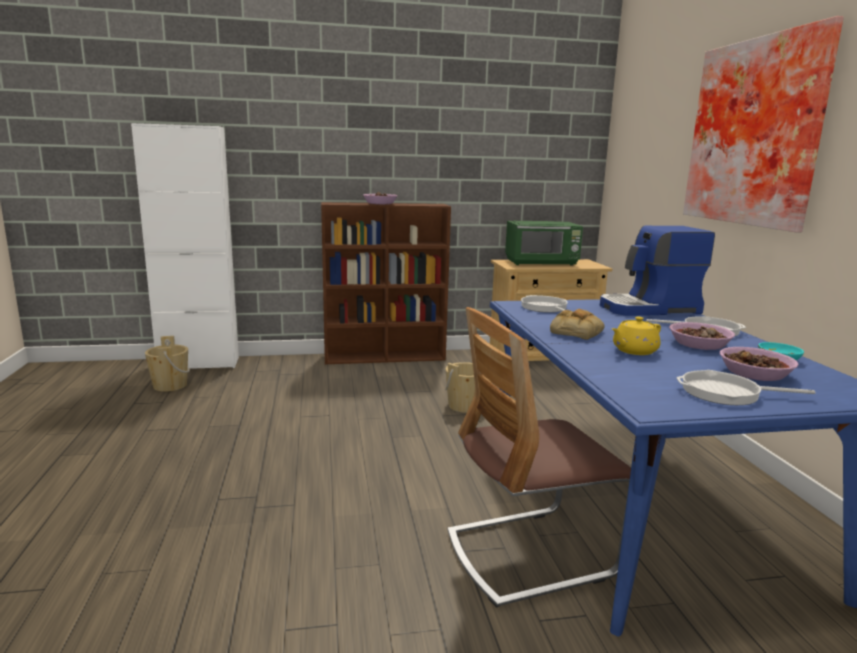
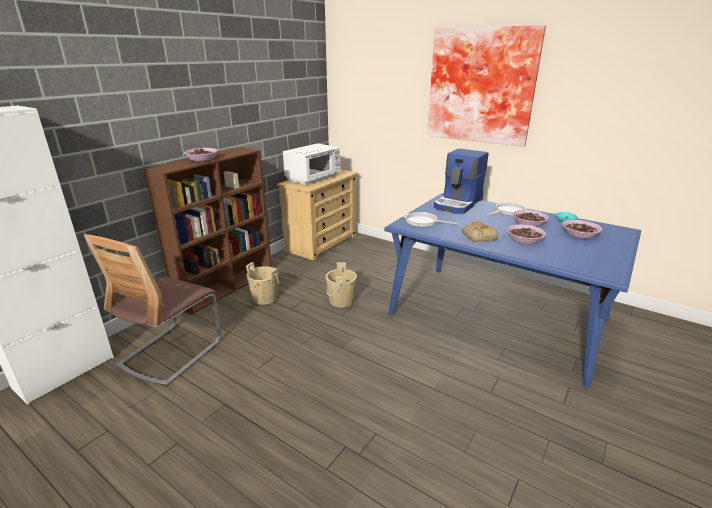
camera: 45 degrees left, 10 degrees up
(170, 385) = (80, 410): beige bucket -> beige bucket (265, 298)
(530, 553) = (511, 373): chair -> chair (171, 353)
(542, 263) = (314, 178): green microwave -> white microwave
(634, 351) = (524, 239): yellow teapot -> bowl
(726, 393) = (601, 251): frying pan -> none

